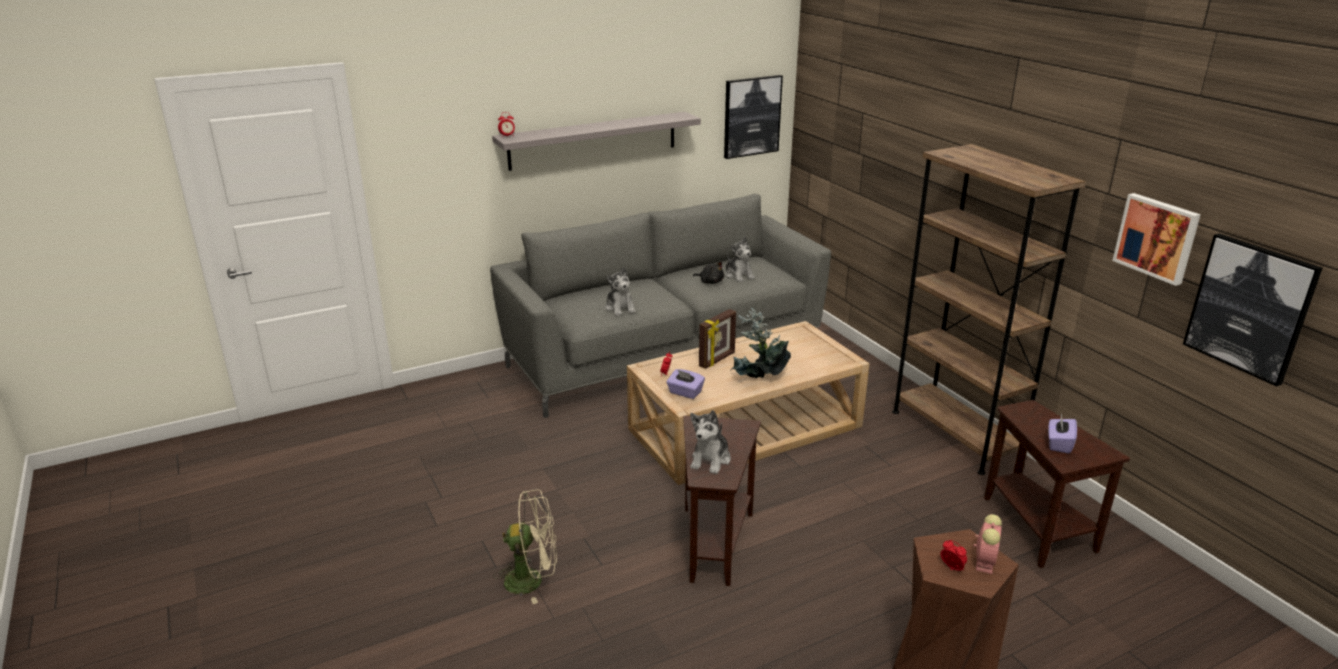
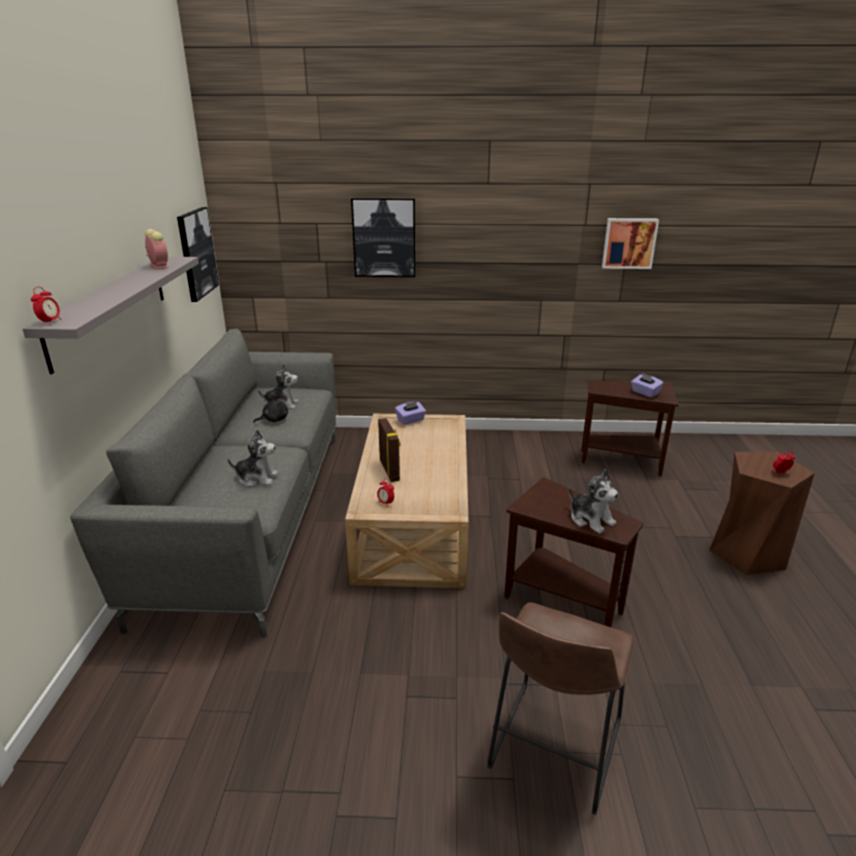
camera: 60 degrees left, 0 degrees up
(532, 580) = (552, 751): beige fan -> brown stool
(685, 393) = (430, 504): purple tissue box -> purple tissue box (410, 420)
(759, 381) = (446, 464): potted plant -> none
(955, 434) = (504, 441): brown bookcase -> none
(984, 561) = (773, 460): alarm clock -> alarm clock (158, 266)
(1250, 307) = (696, 266): picture -> picture (384, 237)

